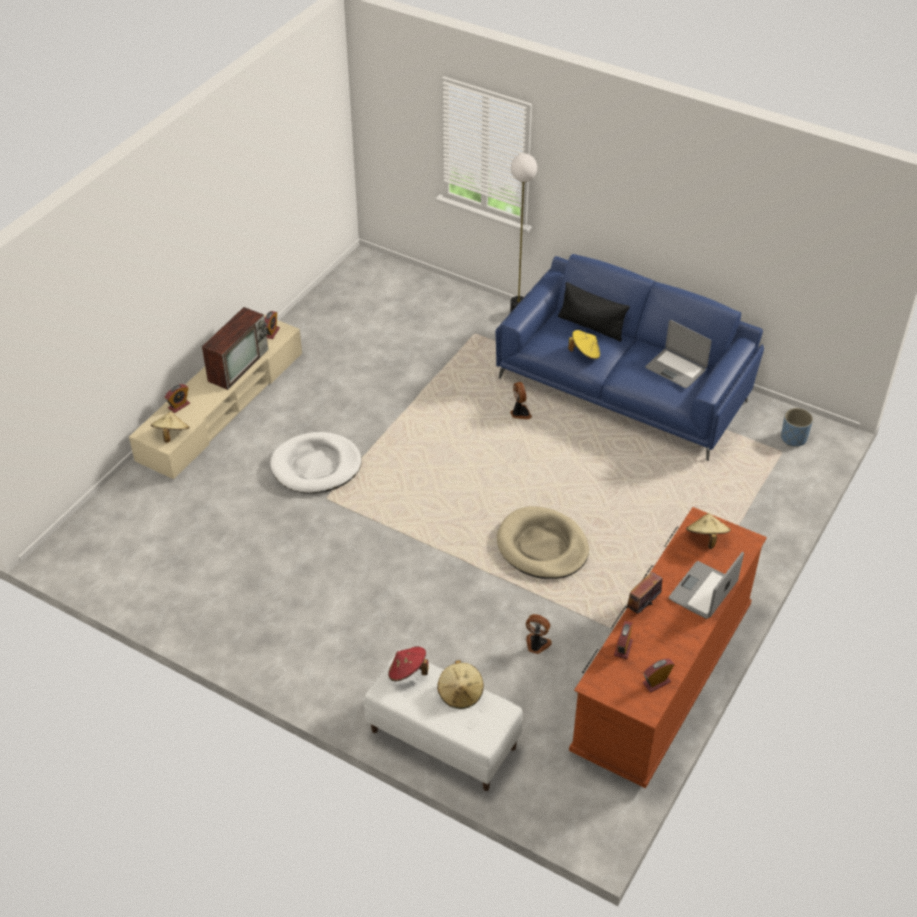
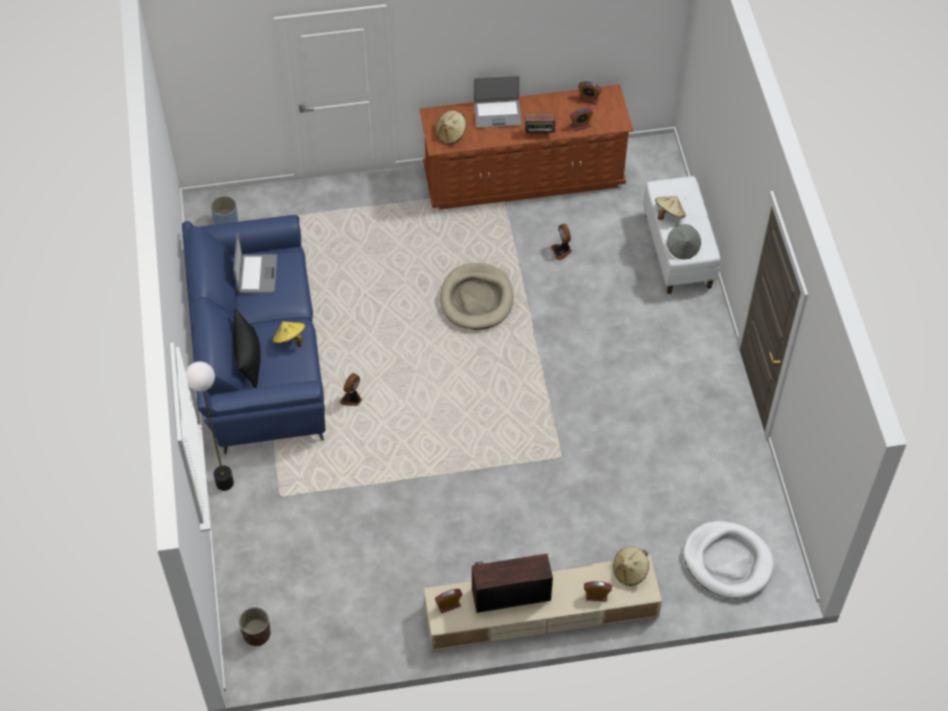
camera: 130 degrees left, 10 degrees up
(316, 466) = (537, 489): white dog bed -> white dog bed (727, 562)
(381, 273) = (256, 634): none -> brown planter
(407, 672) = (683, 248): red hat -> grey hat

